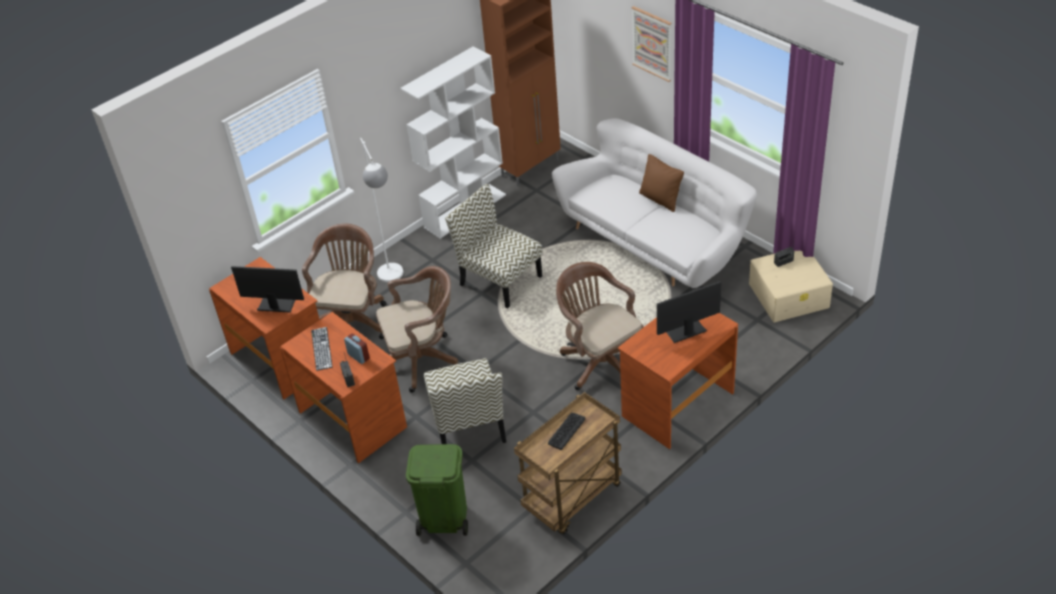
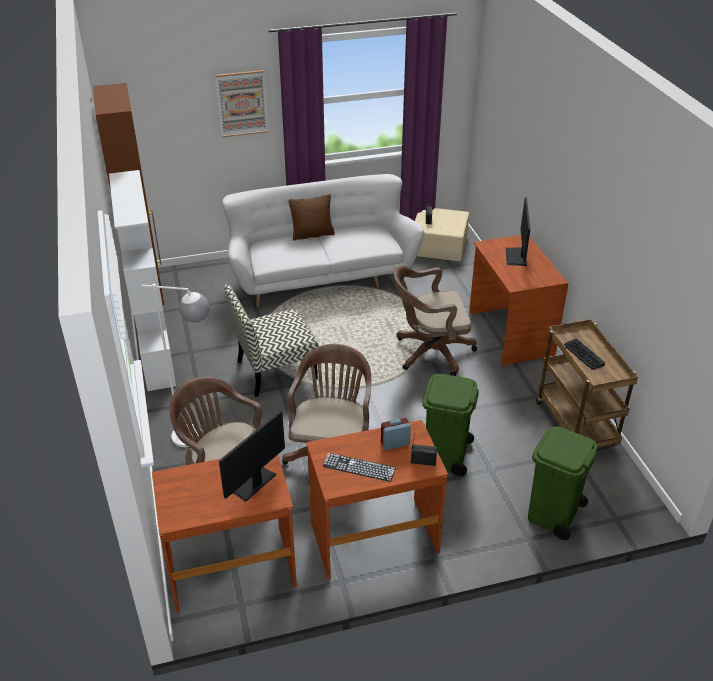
camera: 65 degrees left, 5 degrees down
(468, 425) = (446, 456): chair -> green trash can

